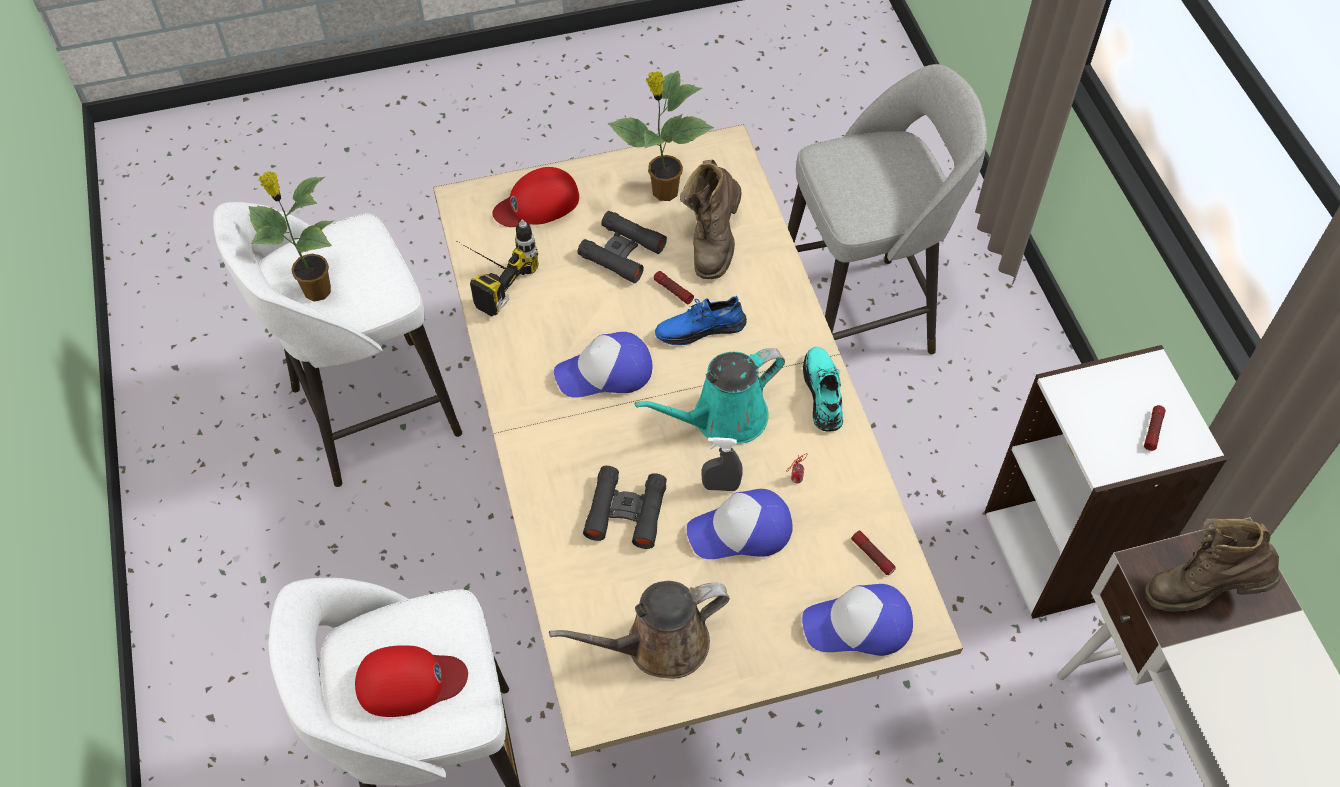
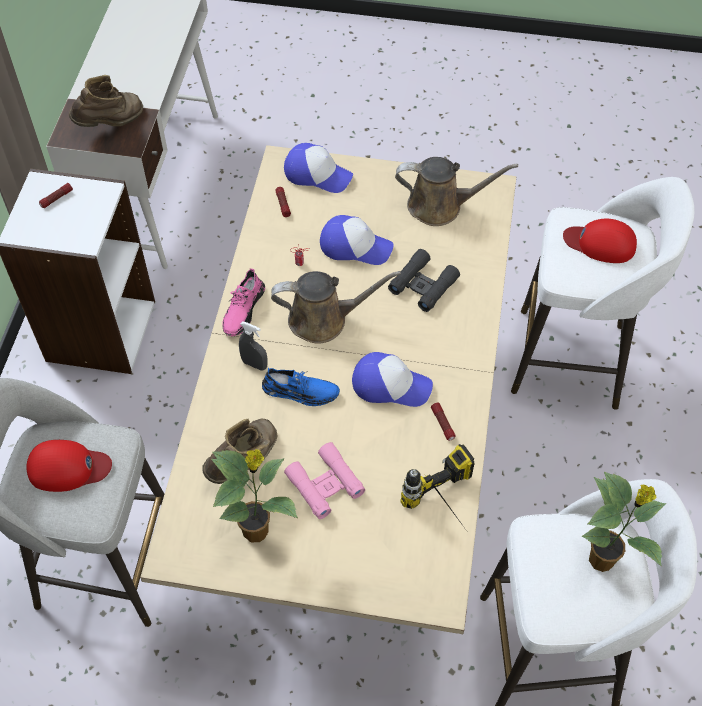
camera: 155 degrees left, 0 degrees up
(537, 203) = (374, 567): red cap -> red cap (68, 468)
(622, 252) = (325, 484): black binoculars -> pink binoculars
(673, 291) = (303, 431): flashlight -> flashlight (443, 424)
(721, 486) = (352, 277): grey spray bottle -> grey spray bottle (254, 364)
(723, 418) = (323, 319): turquoise watering can -> brown watering can
(823, 393) = (243, 310): turquoise shoe -> pink shoe
(1202, 590) = (111, 124): brown boot -> brown boot turned 60 degrees counterclockwise

